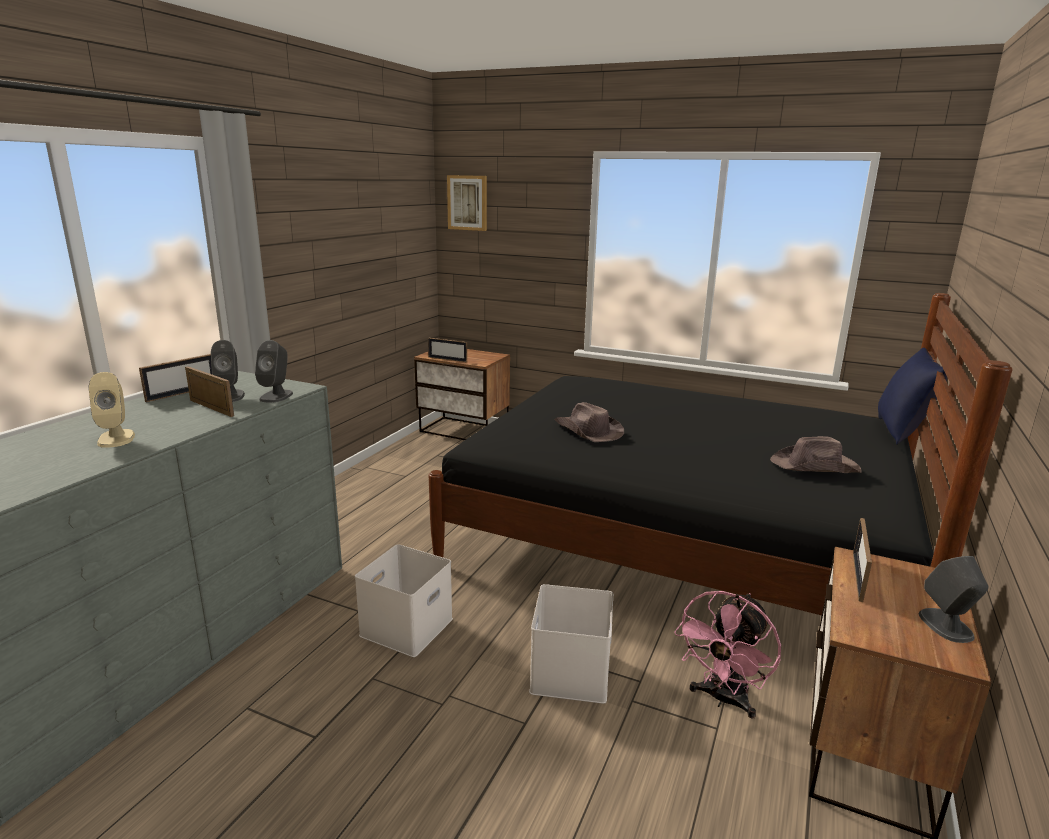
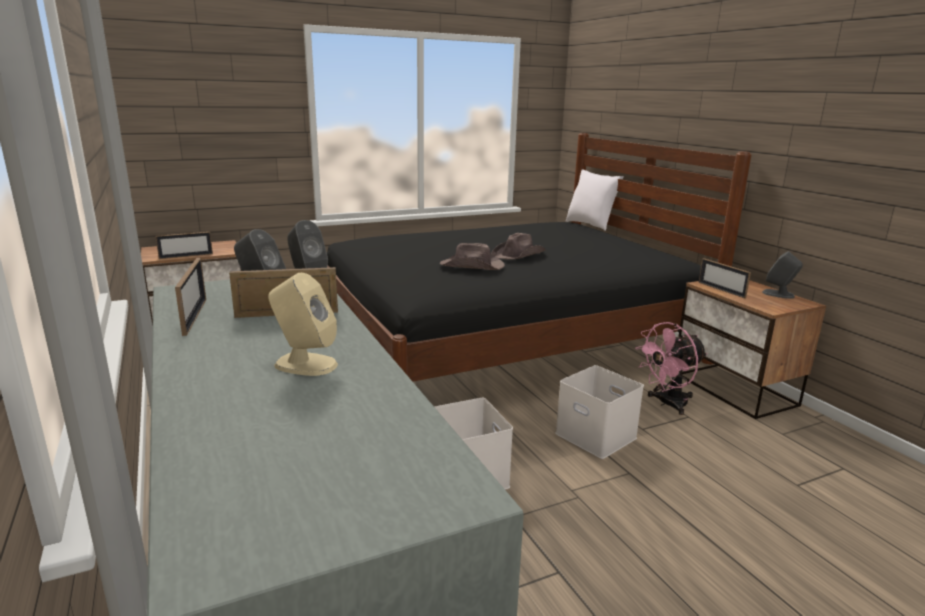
camera: 50 degrees left, 0 degrees up
(467, 203) = (155, 75): picture -> none
(723, 699) = (667, 404): pink fan -> pink fan turned 75 degrees clockwise
(815, 466) = (613, 248): brown hat -> brown hat (518, 254)
(901, 432) = (590, 225): blue pillow -> white pillow

